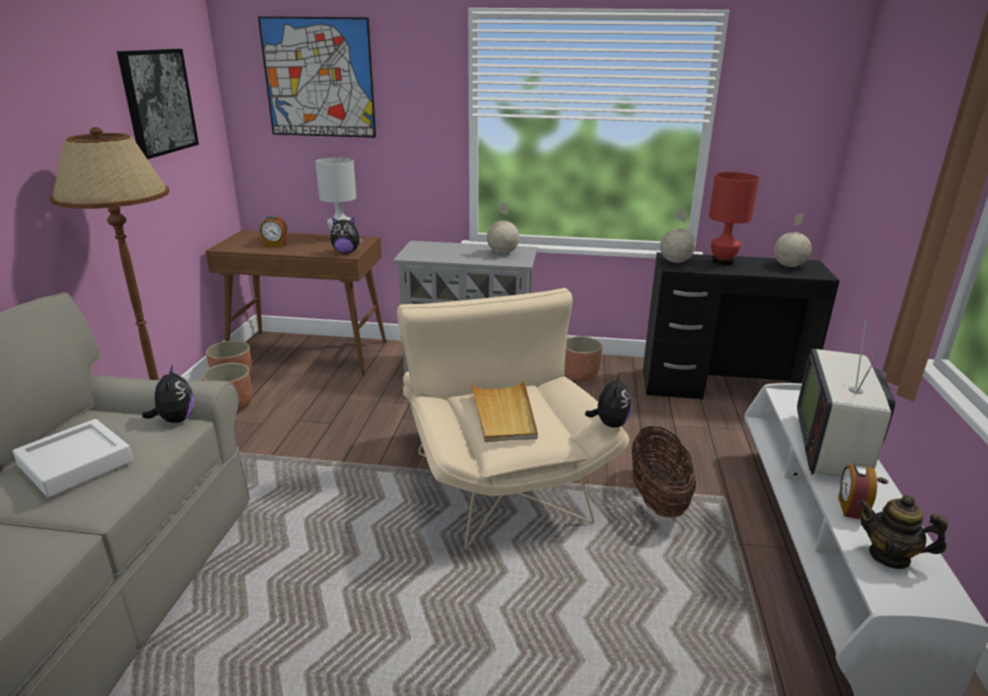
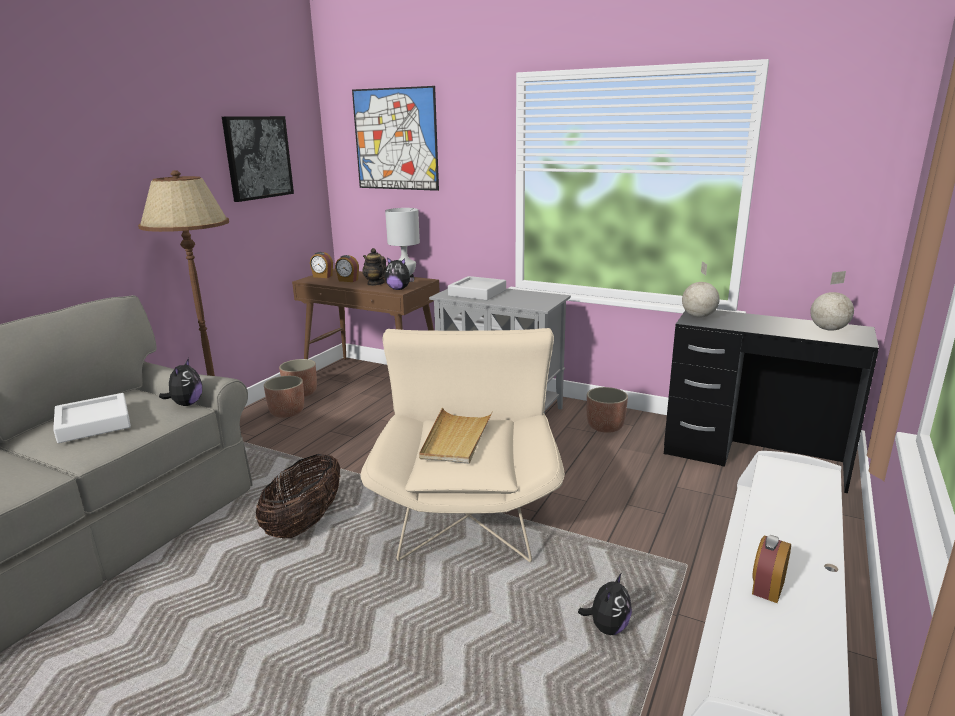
camera: 20 degrees right, 5 degrees down
(238, 242) = (322, 276): none -> alarm clock
(441, 251) = (477, 293): none -> grey tray
(502, 253) = (531, 298): globe -> none
(610, 424) = (547, 461): plush toy -> plush toy (607, 627)
(657, 498) = (612, 552): basket -> basket (304, 523)
(722, 262) = (751, 320): red table lamp -> none
(835, 448) = (796, 525): television -> none
(889, 556) = (777, 645): teapot -> teapot (375, 283)

